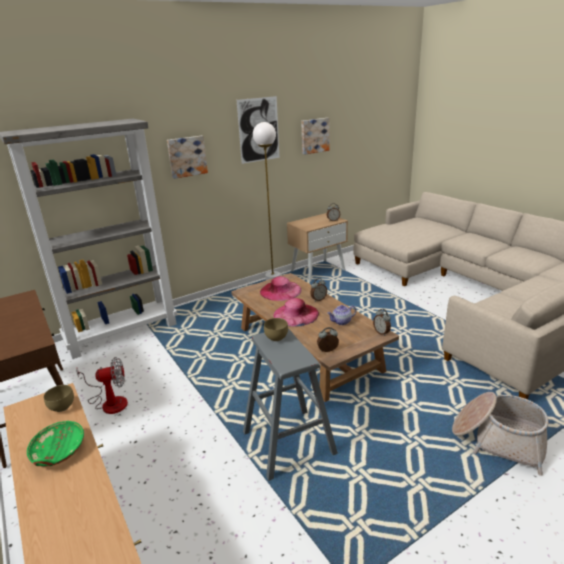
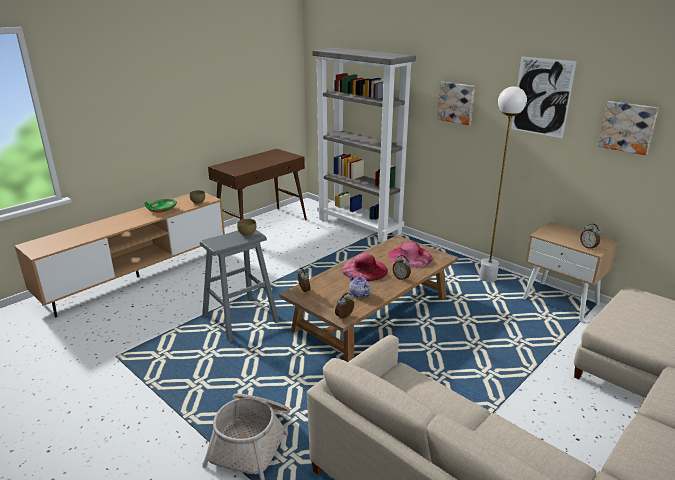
camera: 75 degrees right, 0 degrees up
(109, 402) = (275, 244): fan -> none

